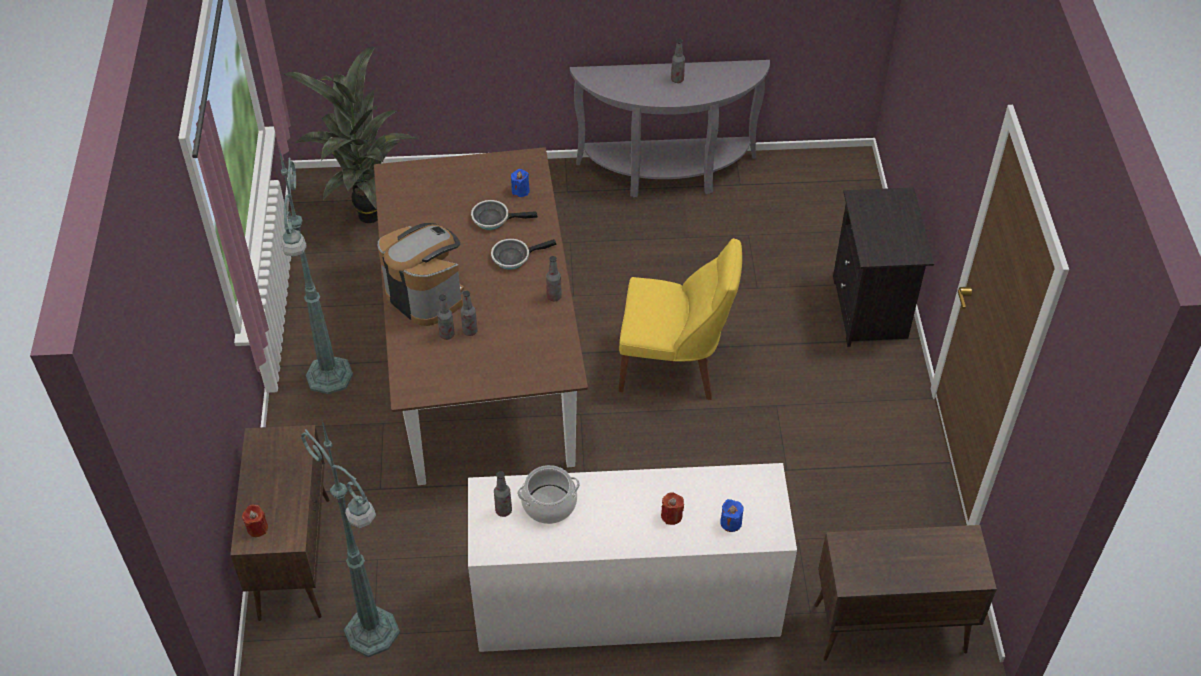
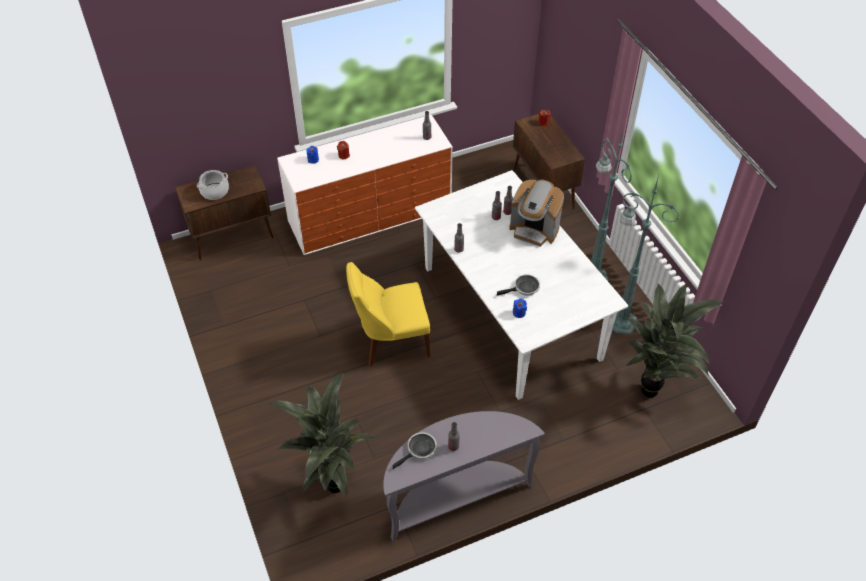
camera: 160 degrees right, 0 degrees up
(373, 634) = (484, 171): green floor lamp -> green floor lamp (620, 321)
(481, 359) = (511, 312): brown dining table -> white dining table
(514, 257) = (496, 267): frying pan -> frying pan (420, 450)
(549, 504) = (406, 145): cooking pot -> cooking pot (215, 191)
(809, 222) = (331, 484): none -> potted plant
(871, 310) = (270, 421): black nightstand -> none

